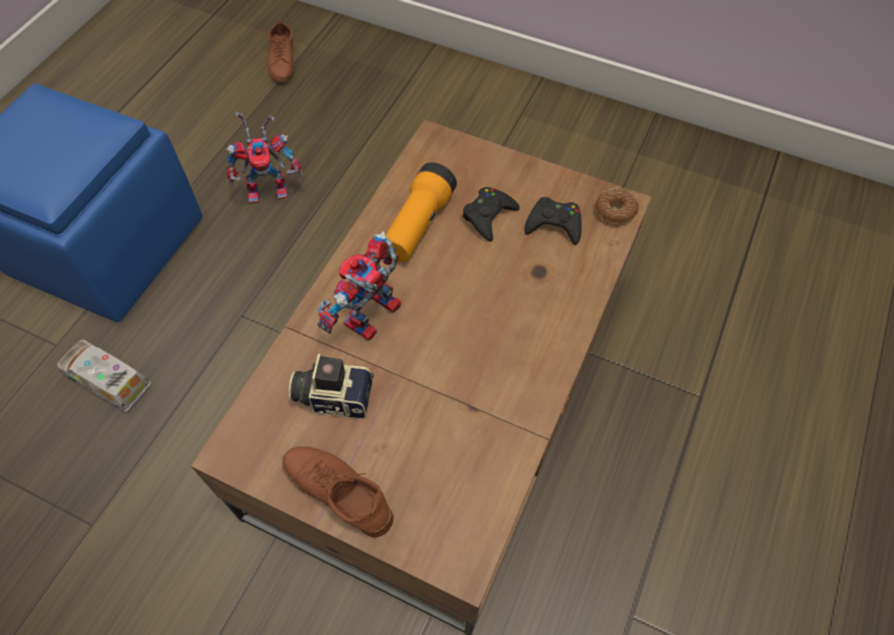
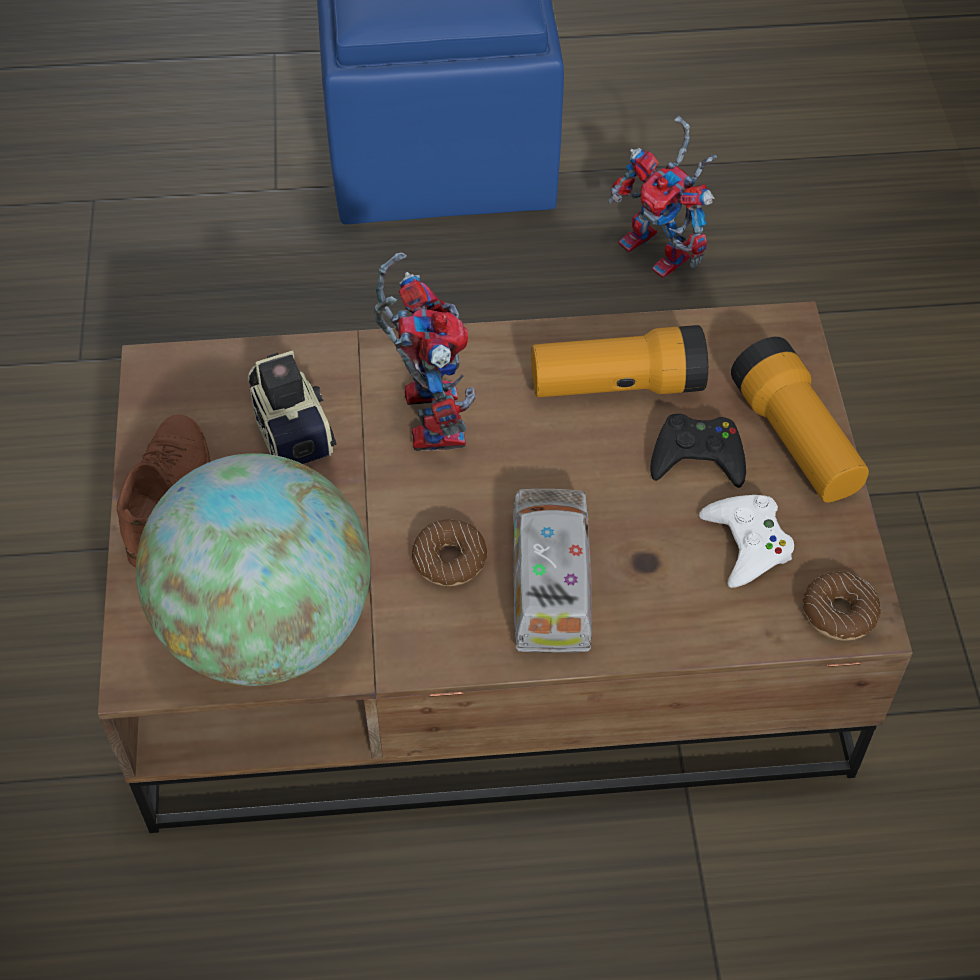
camera: 60 degrees right, 5 degrees down
(108, 380) = (263, 264): toy truck -> toy truck (551, 582)
(282, 61) = (899, 137): brown shoe -> none
(372, 321) = (426, 412): toy robot -> toy robot turned 75 degrees clockwise
(472, 477) = (267, 628): none -> globe
(482, 359) = (449, 559): none -> donut
(505, 173) = (795, 440): none -> flashlight
(554, 224) = (747, 544): black game controller -> white game controller

